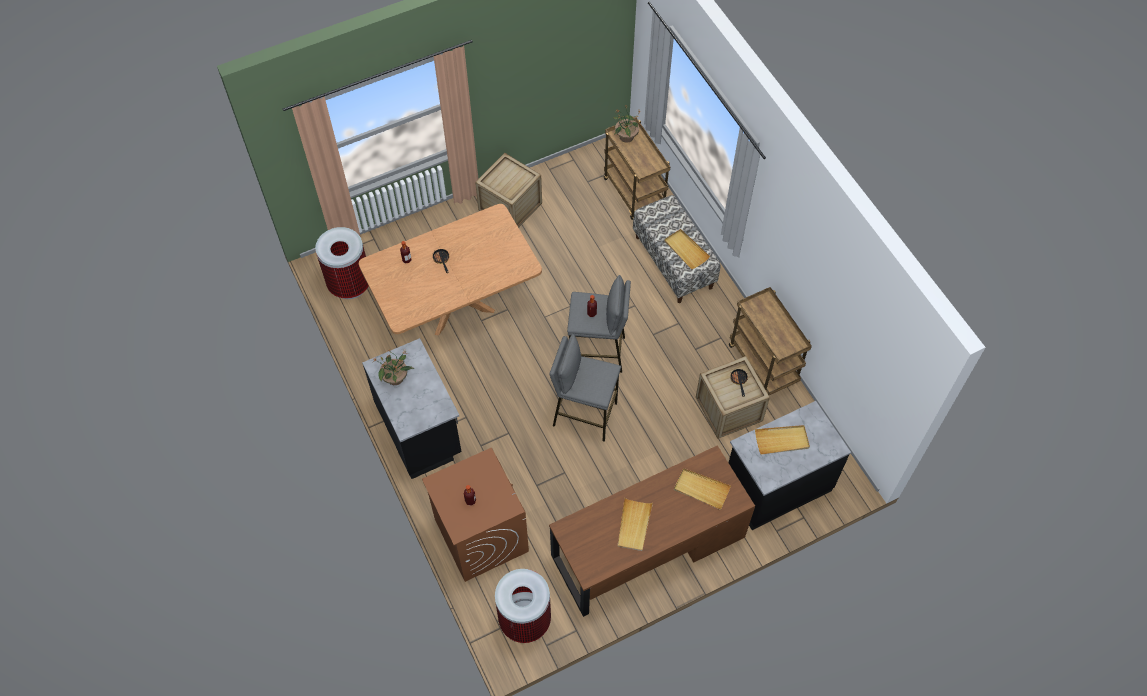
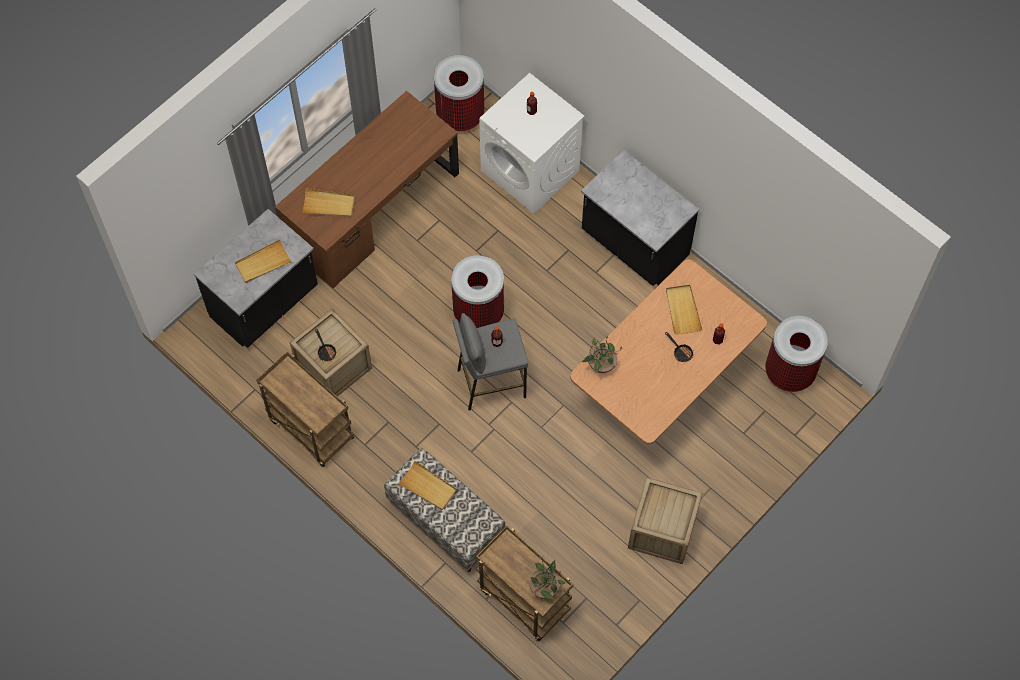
camera: 160 degrees right, 5 degrees up
(396, 378) = (658, 204): potted plant -> potted plant (601, 365)
(480, 535) = (530, 171): brown washing machine -> white washing machine
(584, 414) = (479, 313): grey stool -> trash can
(634, 525) = (380, 154): beige tray -> beige tray (682, 310)

